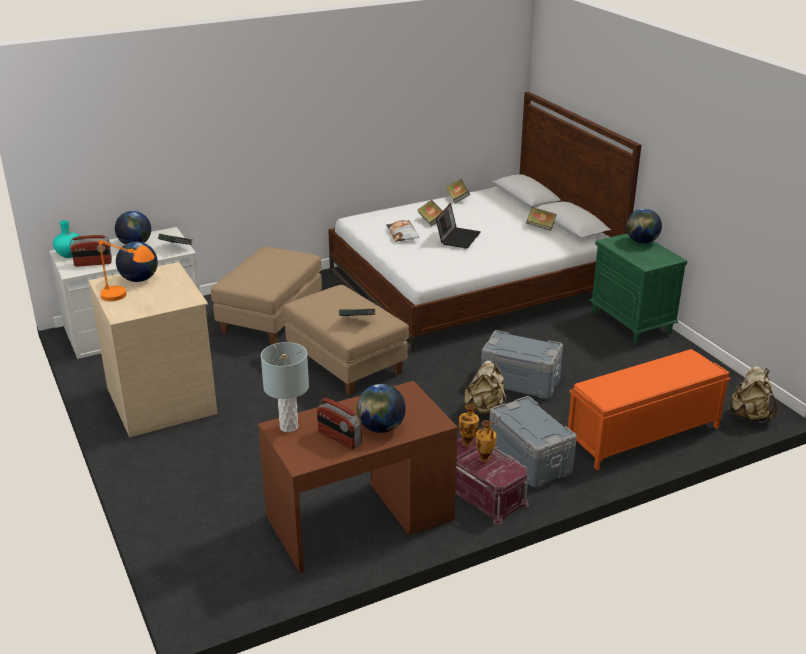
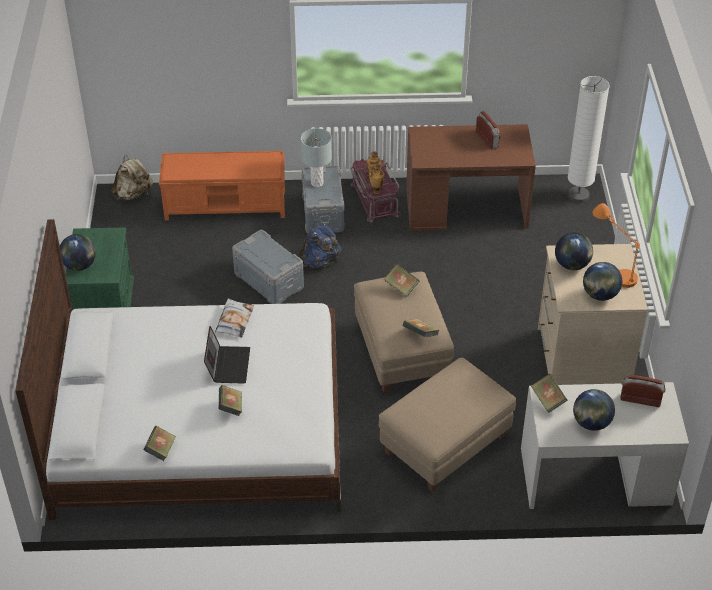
camera: 155 degrees left, 15 degrees up
(70, 254) = (665, 426): turquoise vase -> none
(208, 584) = (578, 196): none -> white floor lamp
(288, 427) = (516, 157): grey table lamp -> grey table lamp (317, 183)
(381, 428) = (457, 139): globe -> globe (572, 264)
(402, 234) = (279, 394): pillow -> pillow (234, 321)
(457, 238) = (228, 365): laptop -> laptop turned 135 degrees clockwise
(485, 410) = (320, 262): beige backpack -> blue backpack
(540, 227) = (123, 358): book -> book (420, 335)

